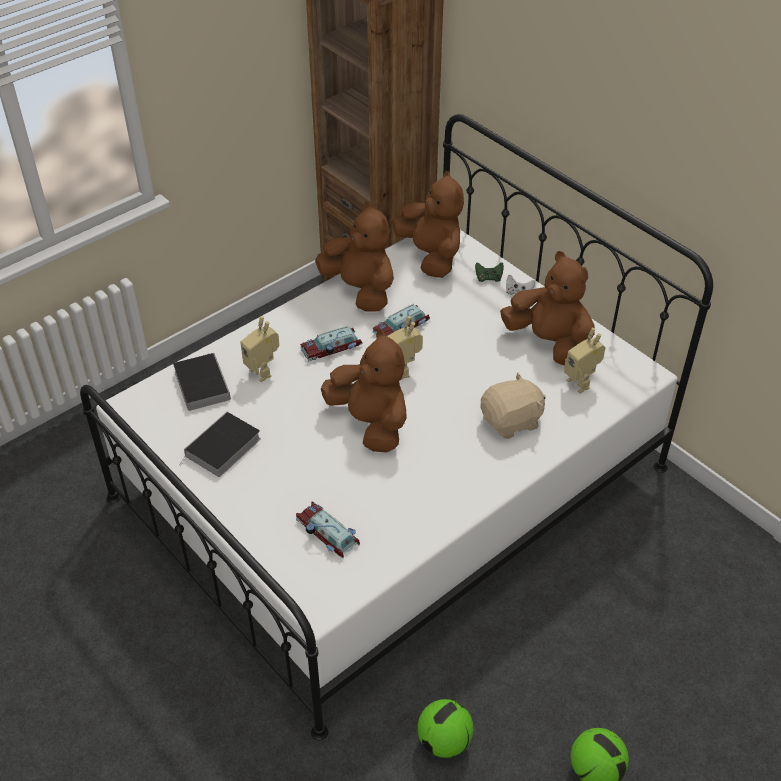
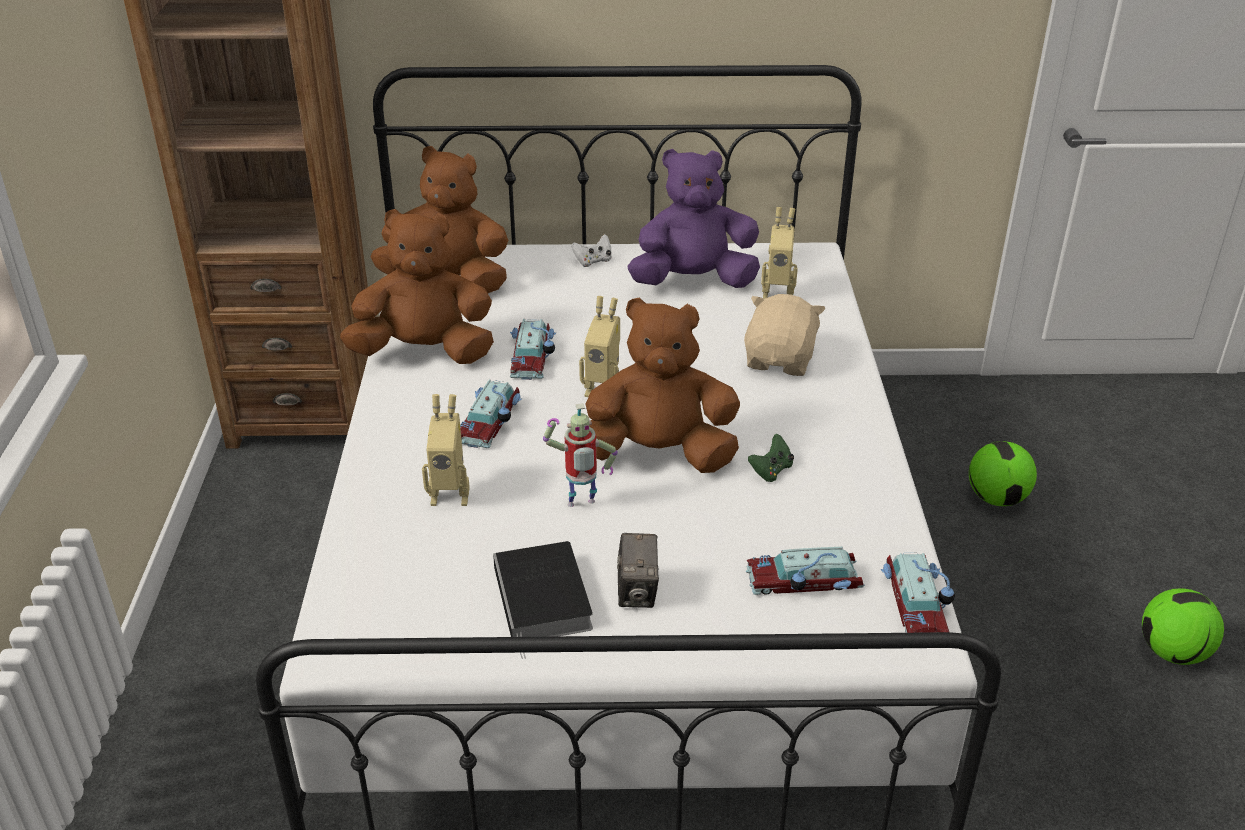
camera: 50 degrees left, 10 degrees down
(201, 383) = (392, 560): book -> none
(258, 477) = (637, 592): none -> camera
(301, 420) = (581, 506): none -> toy robot
(354, 586) = (917, 602): none -> toy car
(444, 741) = (1047, 753): football -> football (996, 498)
(488, 278) = (542, 266): green game controller -> green game controller (771, 471)
(549, 342) = (693, 281): brown plush toy -> purple plush toy

